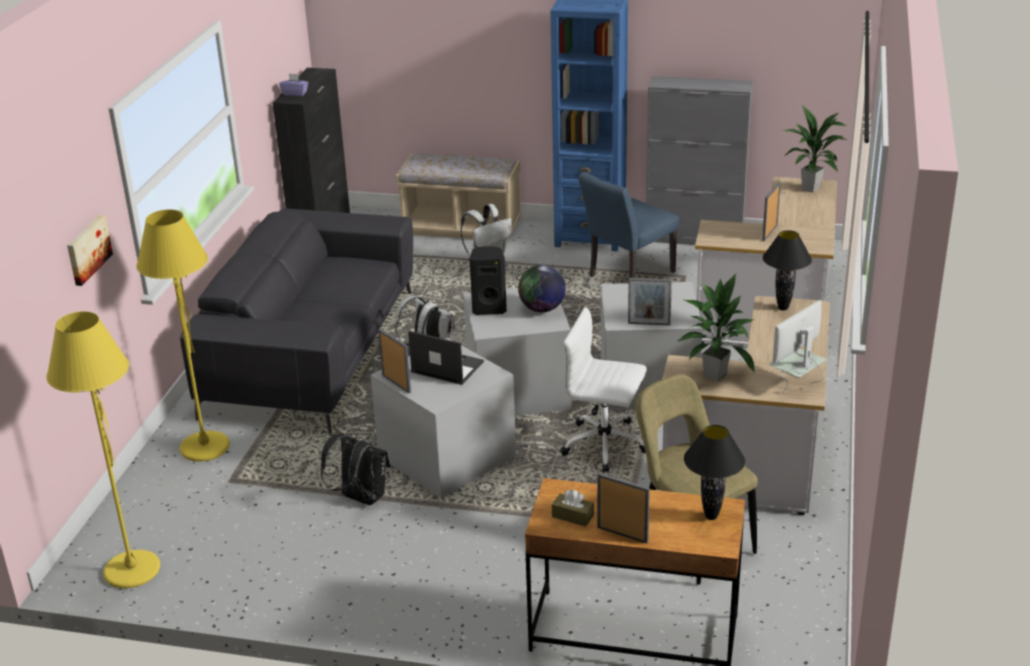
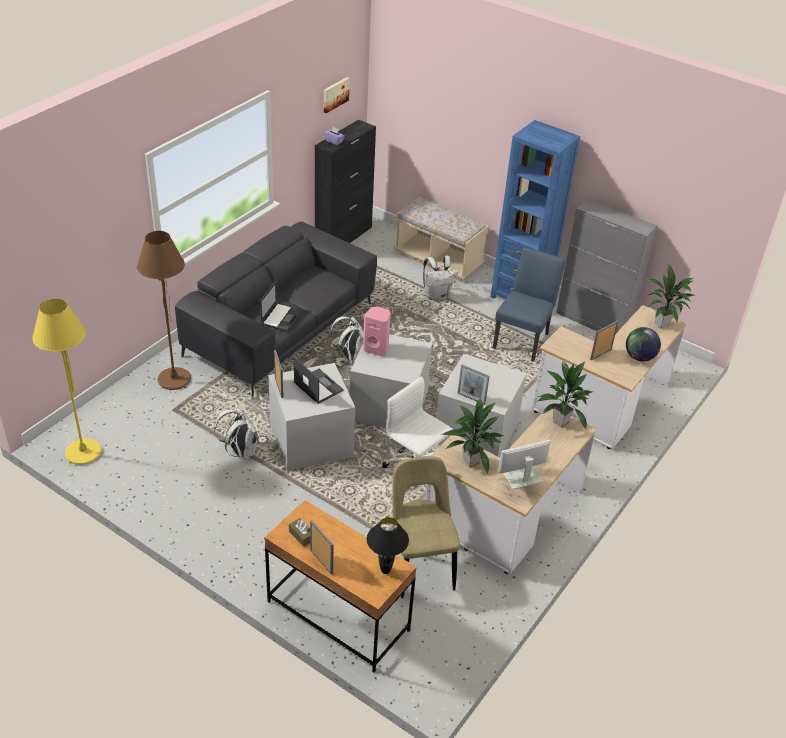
camera: 20 degrees right, 10 degrees up
(87, 249) = (107, 244): picture -> picture (335, 94)
(205, 447) = (174, 379): yellow floor lamp -> brown floor lamp
(329, 318) = (281, 317): none -> laptop
(360, 498) = (240, 451): black backpack -> white backpack
(489, 308) = (376, 348): black speaker -> pink speaker
(542, 309) = (410, 361): globe -> globe (639, 357)
(627, 276) = (523, 338): blue chair -> blue chair turned 135 degrees clockwise
(783, 308) = (559, 422): black table lamp -> potted plant

